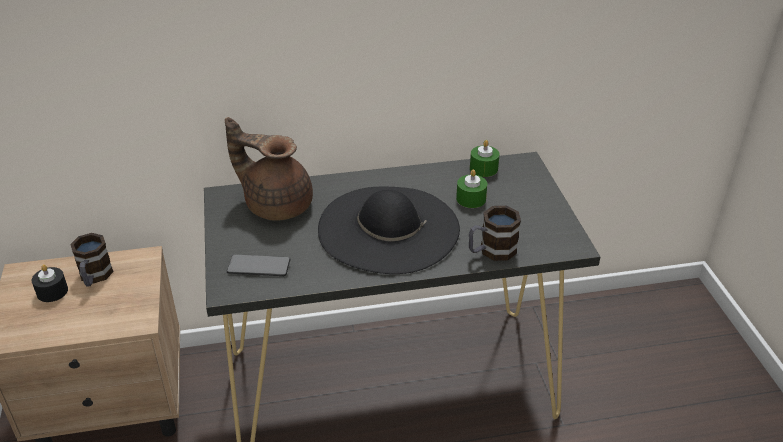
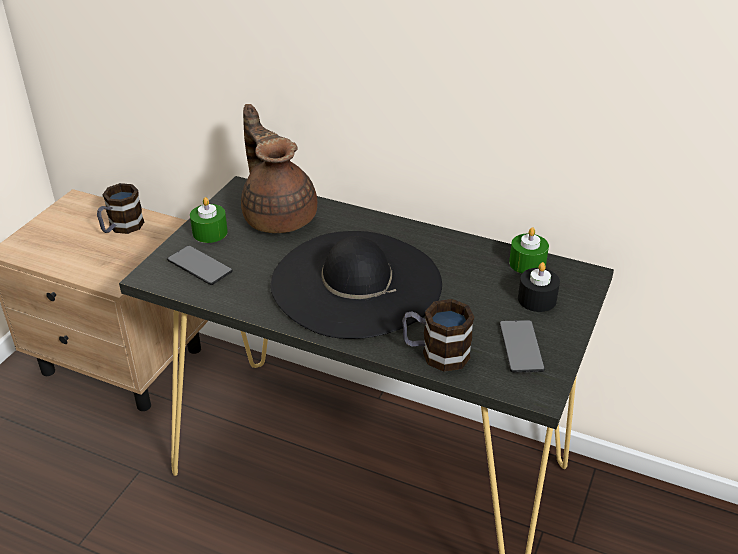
camera: 35 degrees right, 0 degrees up
(52, 291) = (80, 226): black candle -> black candle (537, 299)
(471, 199) = (476, 289): green candle -> green candle (210, 232)
(536, 223) = (521, 347): none -> phone

